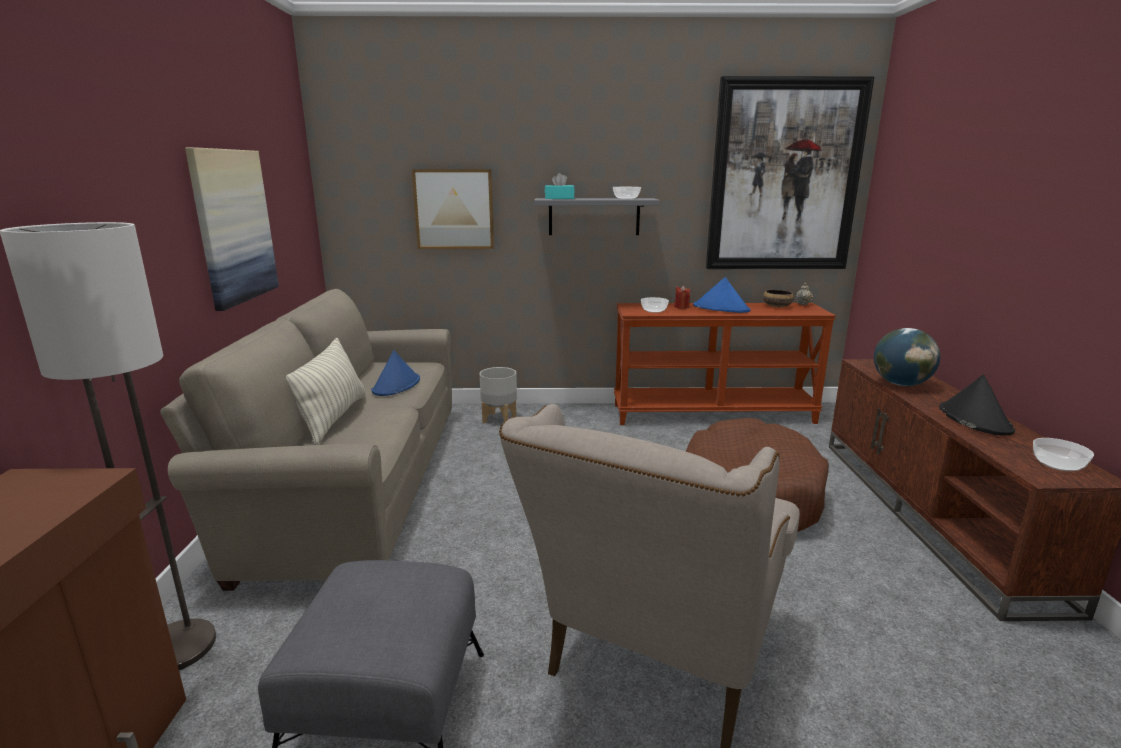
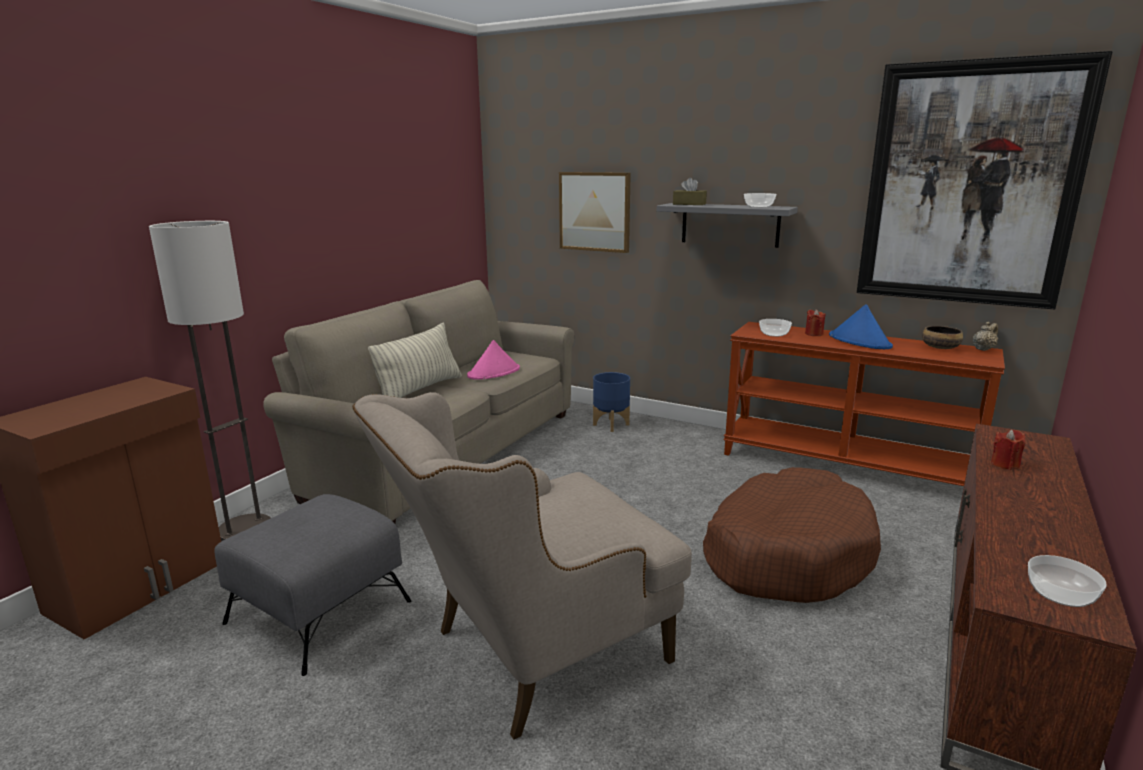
camera: 30 degrees right, 0 degrees up
(233, 226) = (374, 222): picture -> none
(396, 385) = (494, 372): blue hat -> pink hat
(499, 419) = (611, 425): grey planter -> blue planter
(559, 198) = (689, 204): turquoise tissue box -> brown tissue box
(900, 384) = (1005, 464): globe -> red candle
(974, 419) = (1036, 522): black hat -> none

